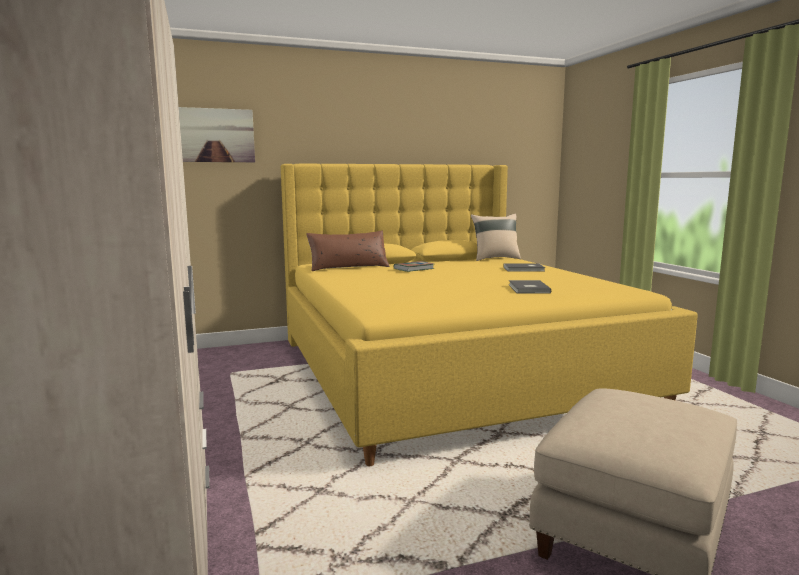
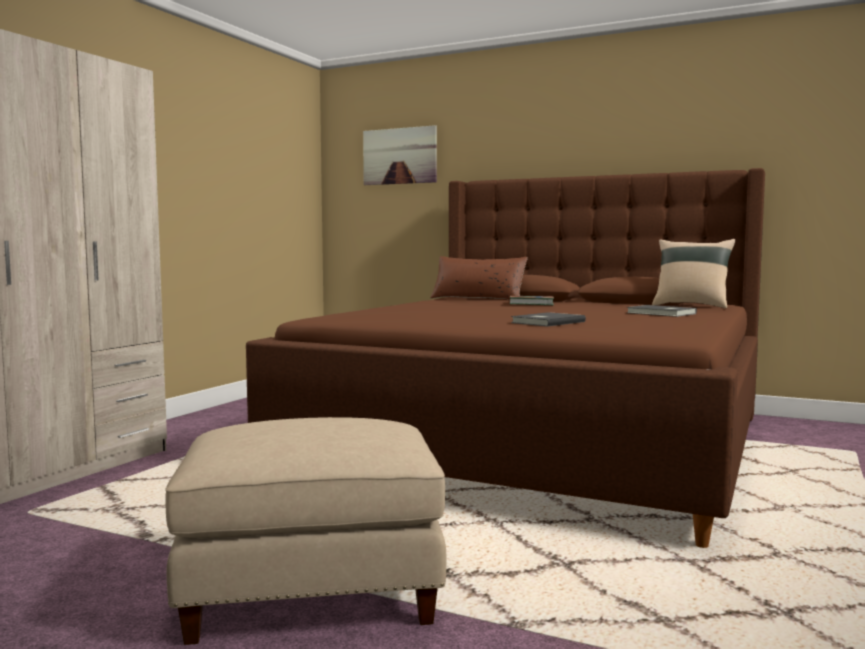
camera: 45 degrees right, 5 degrees down
(450, 371) = (542, 441): yellow bed -> brown bed

